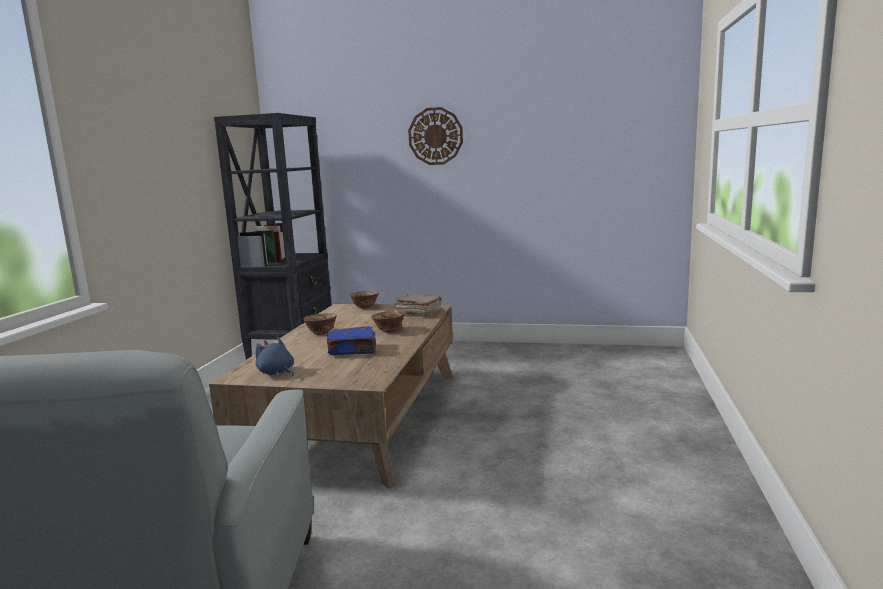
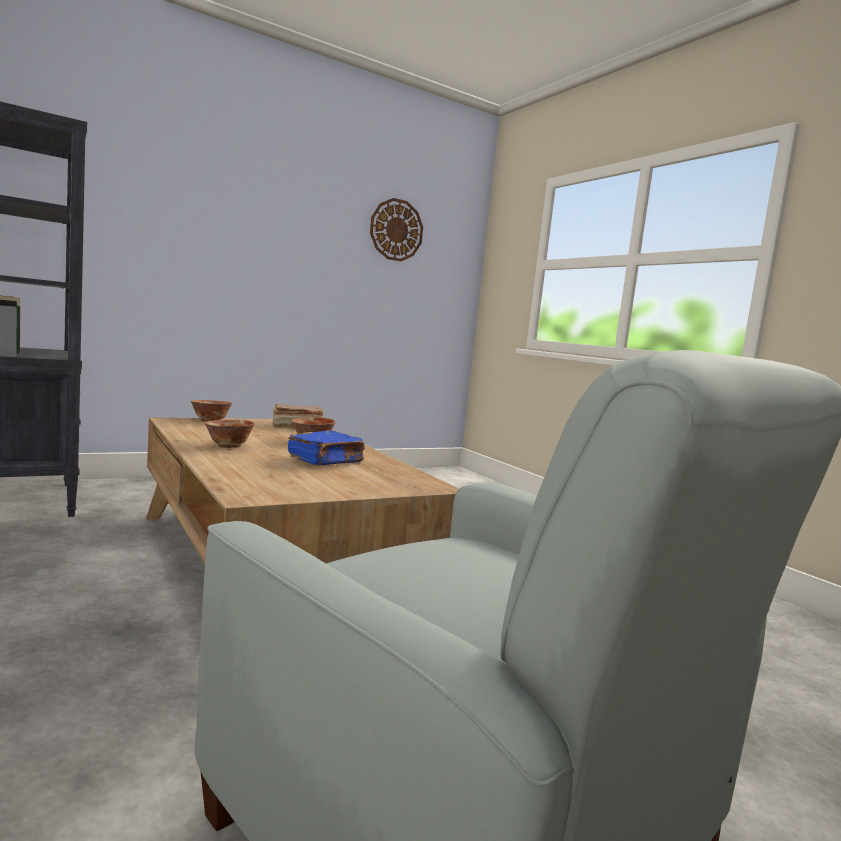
camera: 45 degrees left, 5 degrees down
(276, 373) = (295, 488): blue plush toy -> none
(435, 136) = (246, 220): wall clock -> wall clock (396, 230)

